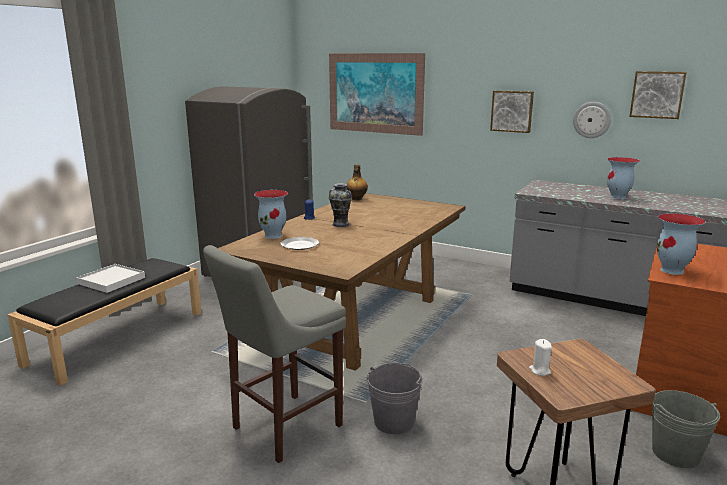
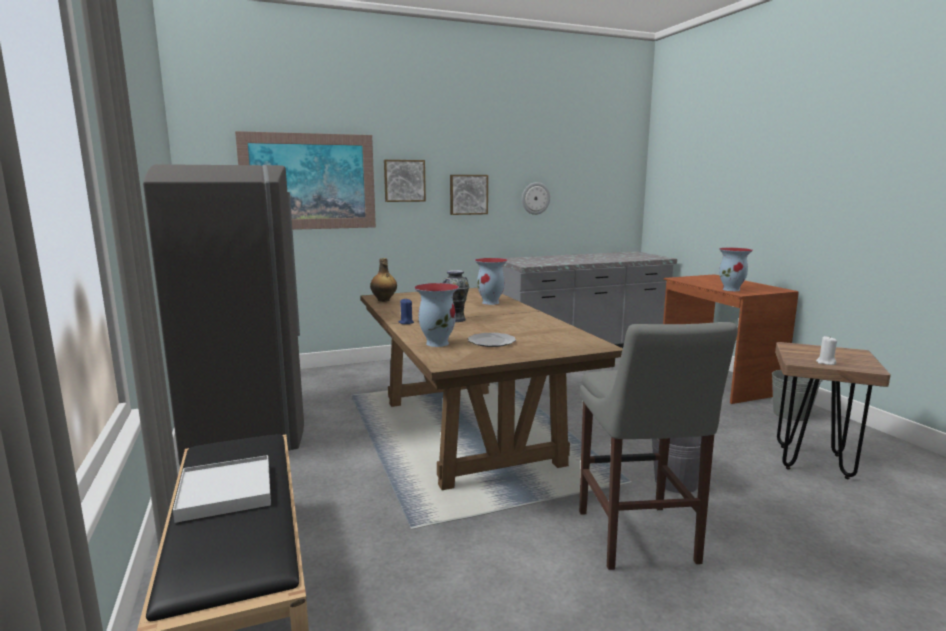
camera: 50 degrees left, 5 degrees down
(618, 197) = (584, 259): vase -> vase (491, 303)
(657, 94) = (579, 174): picture -> picture (404, 181)

